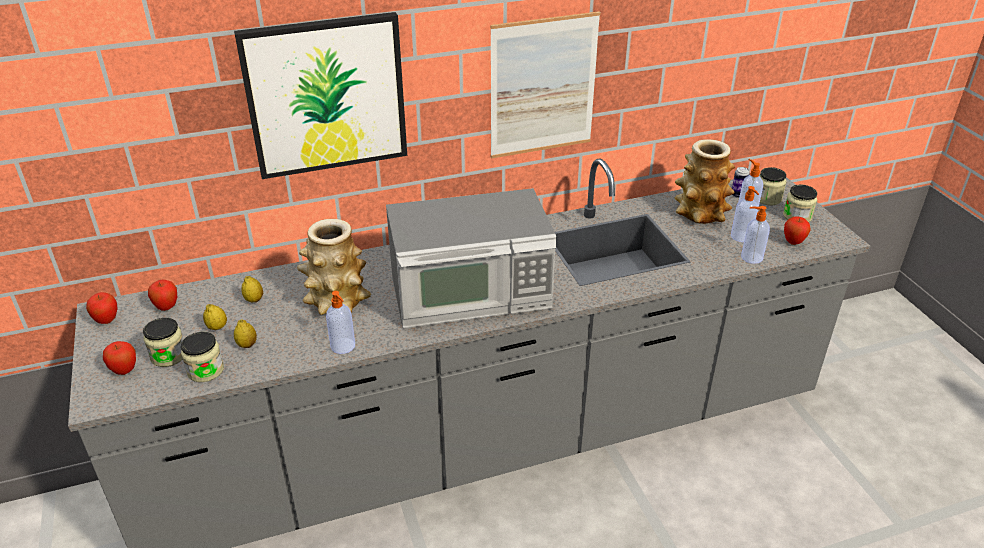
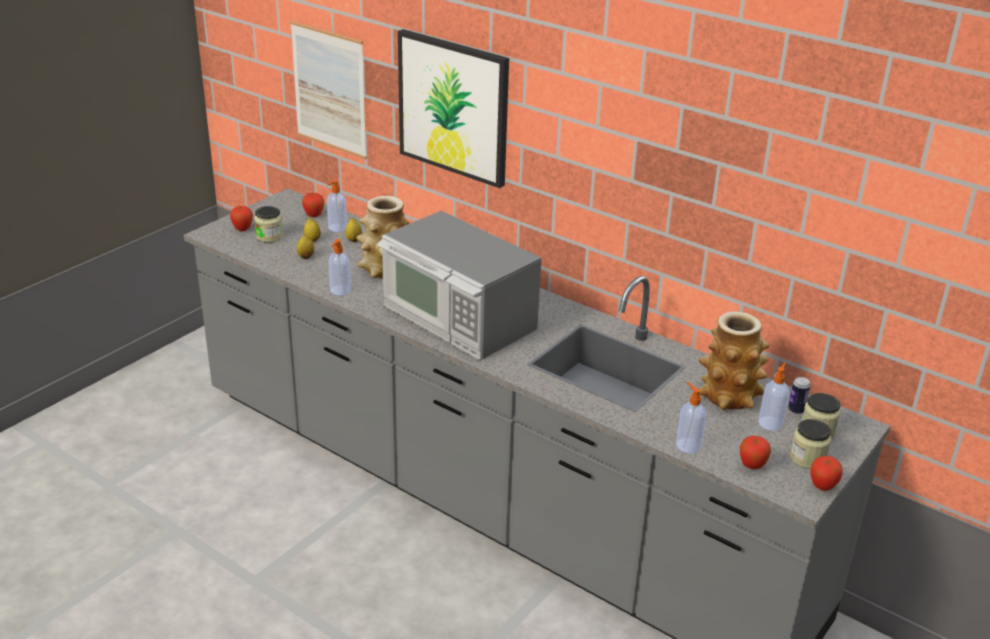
camera: 55 degrees right, 5 degrees down
(107, 320) = (281, 204): apple -> apple (822, 487)
(205, 370) = (268, 254): jar -> none
(543, 86) = (624, 182): picture -> picture (329, 90)
(741, 237) = (717, 431): soap dispenser -> soap dispenser (337, 228)

